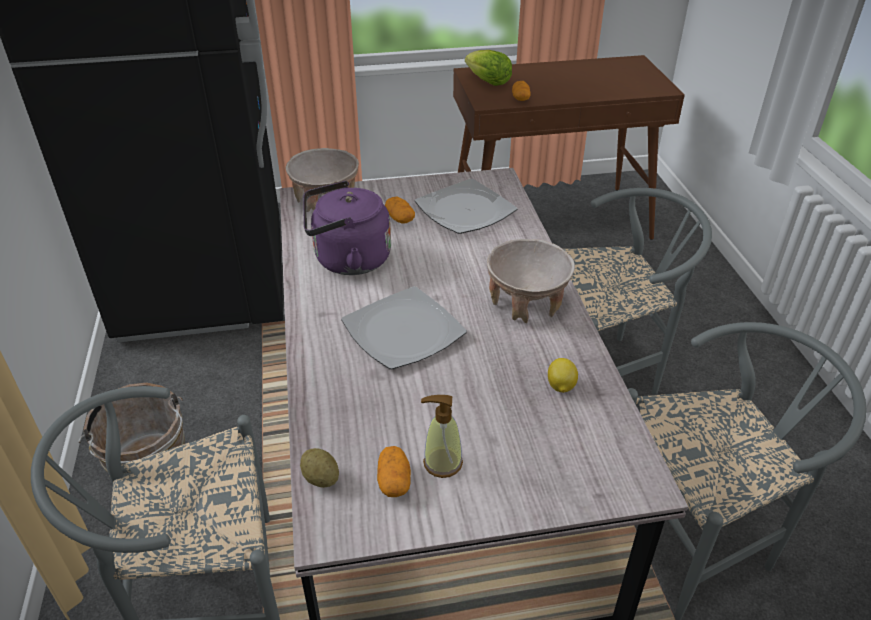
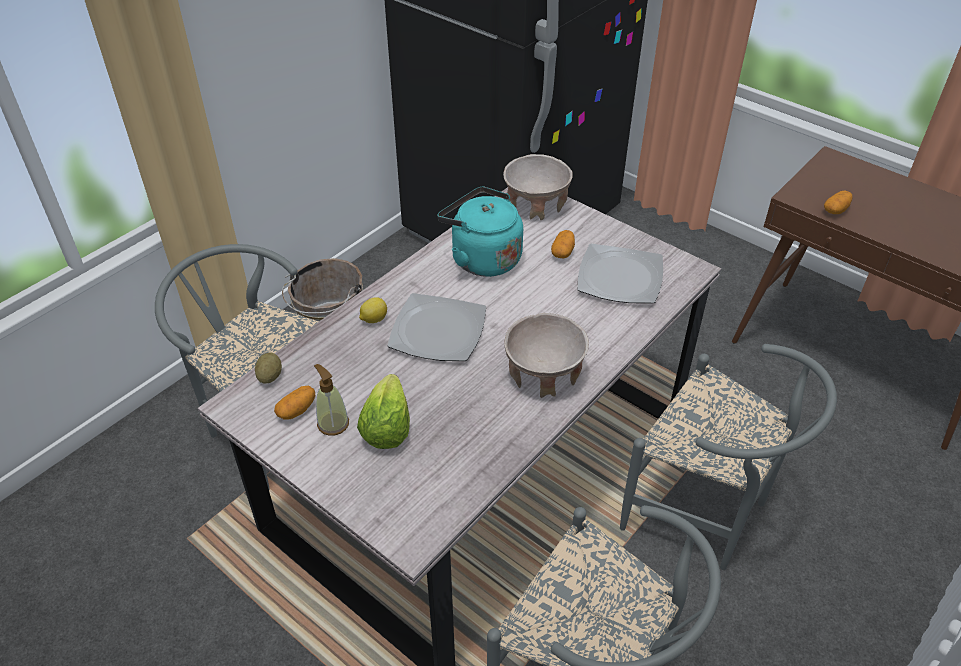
camera: 50 degrees right, 5 degrees up
(347, 260) = (482, 258): purple kettle -> turquoise kettle
(488, 82) = (833, 177): lettuce -> lettuce (386, 428)
(560, 386) = (468, 444): lemon -> lemon (373, 319)

